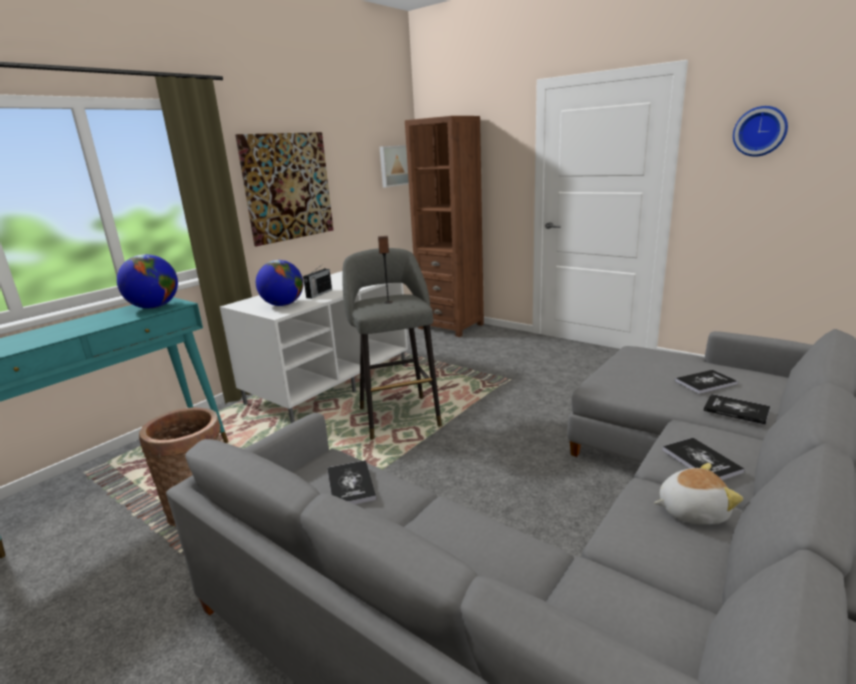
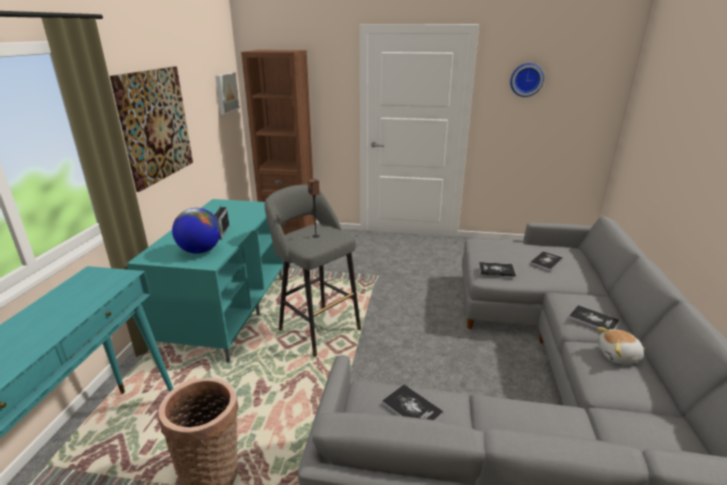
camera: 30 degrees left, 5 degrees up
(154, 307) = (97, 284): globe -> none
(329, 383) = (226, 311): white tv stand -> turquoise tv stand
(691, 511) = (618, 356): plush toy -> plush toy turned 150 degrees counterclockwise
(736, 410) = (578, 279): book -> book (496, 270)

